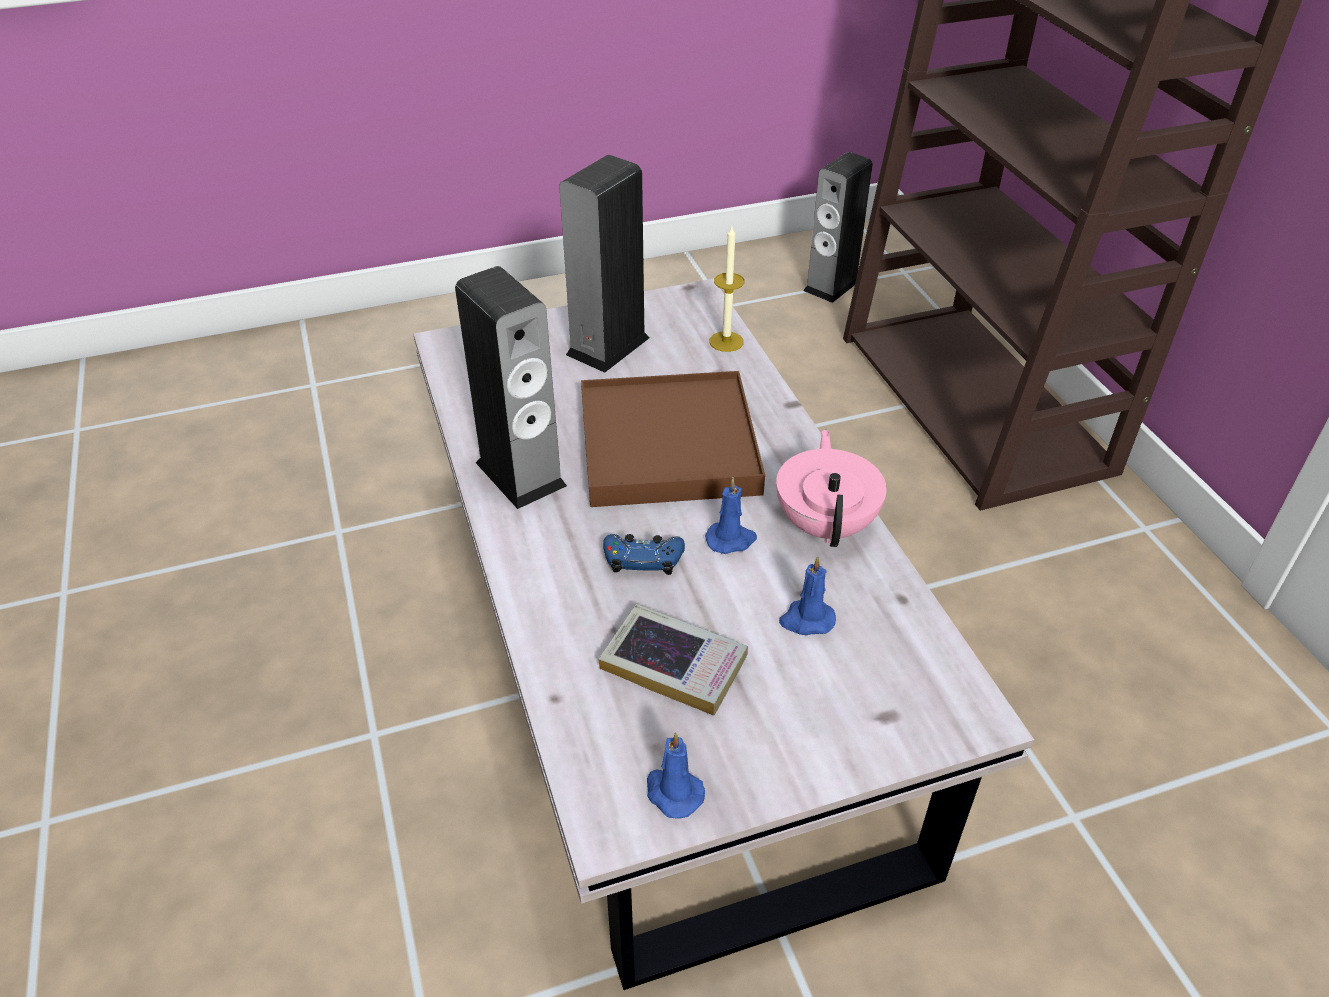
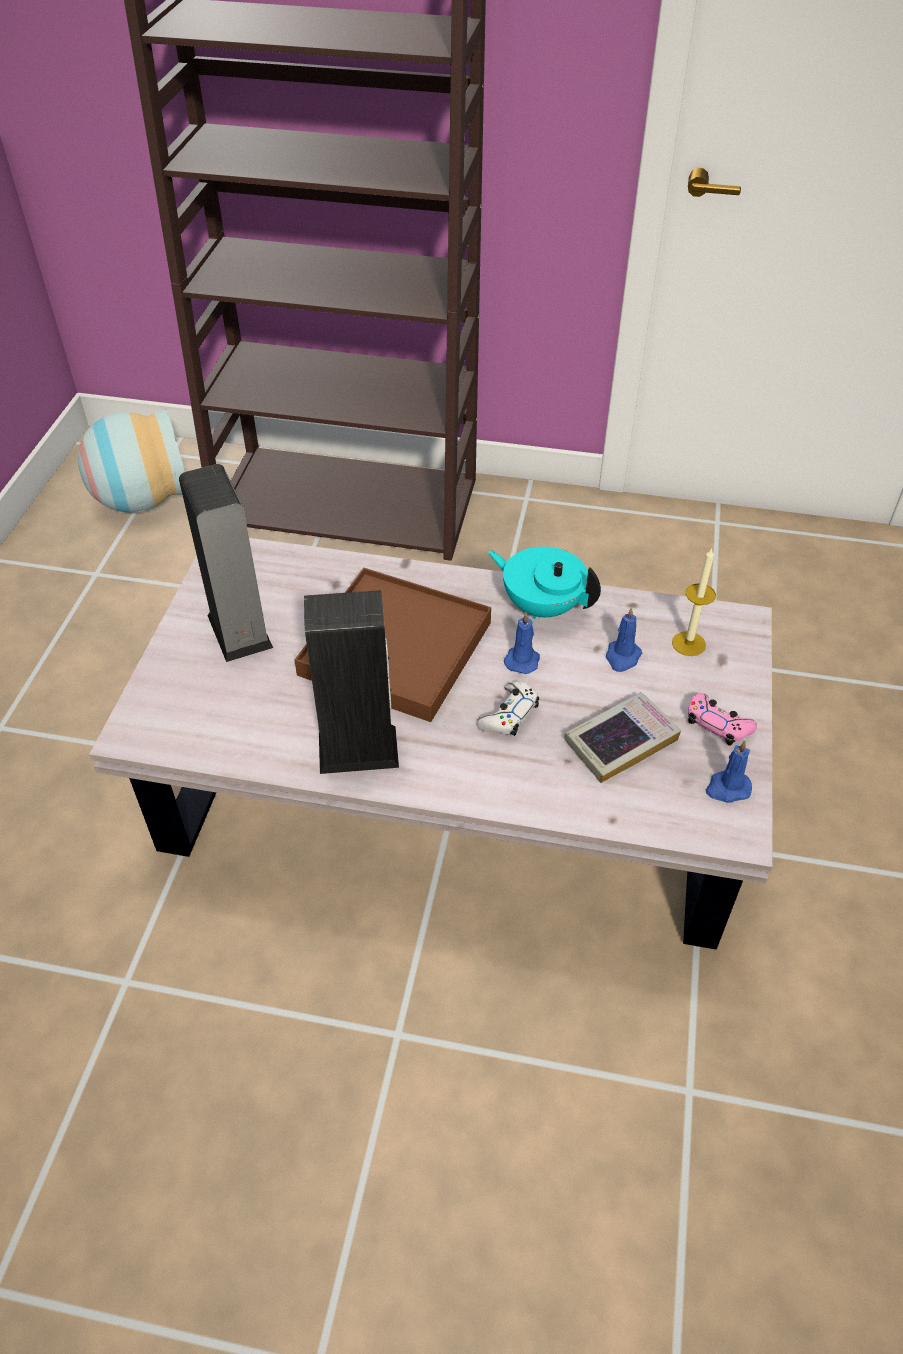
camera: 60 degrees left, 5 degrees up
(643, 559) = (509, 715): blue game controller -> white game controller
(726, 341) = (300, 562): candle -> candle (688, 643)
(771, 748) = (718, 724): none -> pink game controller
(826, 524) = (542, 605): pink teapot -> turquoise teapot
(831, 286) = (141, 500): speaker -> vase

